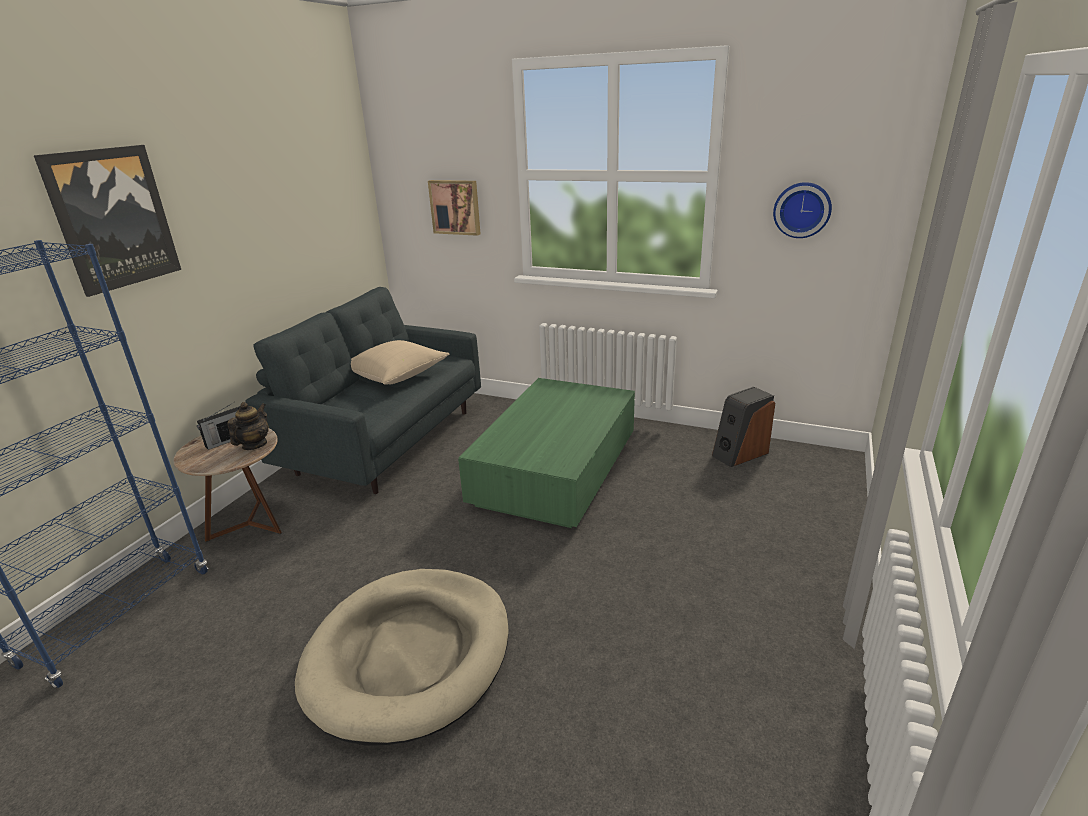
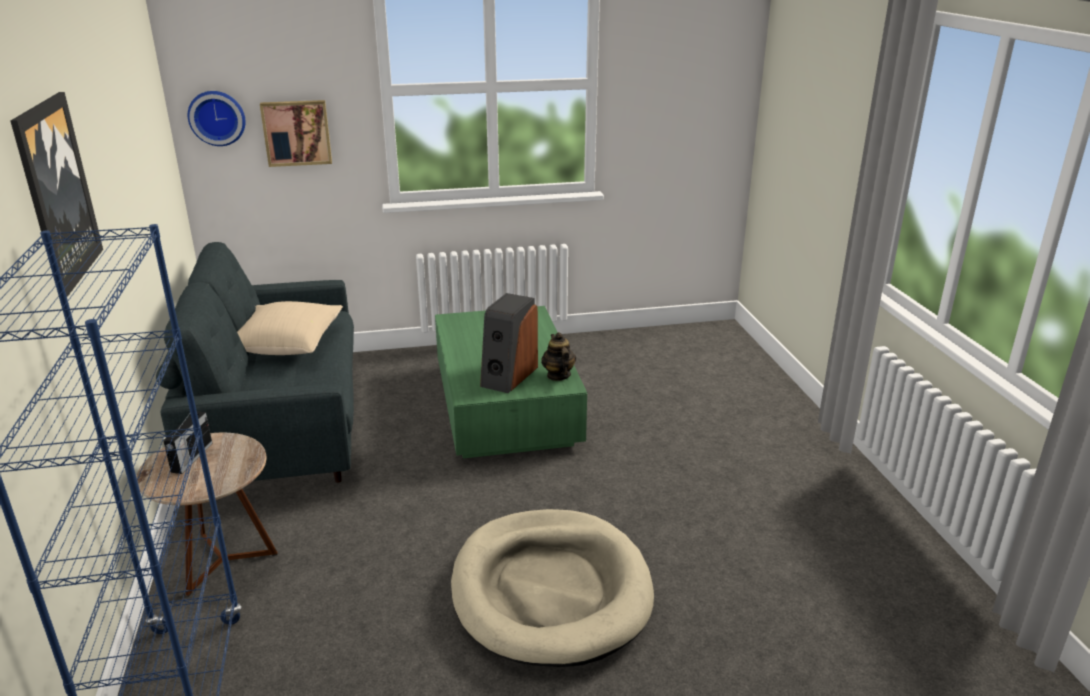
camera: 35 degrees left, 0 degrees up
(254, 445) = (236, 452): teapot -> teapot (558, 375)
(739, 454) = (646, 345): speaker -> speaker (508, 376)
(802, 209) = (671, 109): wall clock -> wall clock (217, 117)

